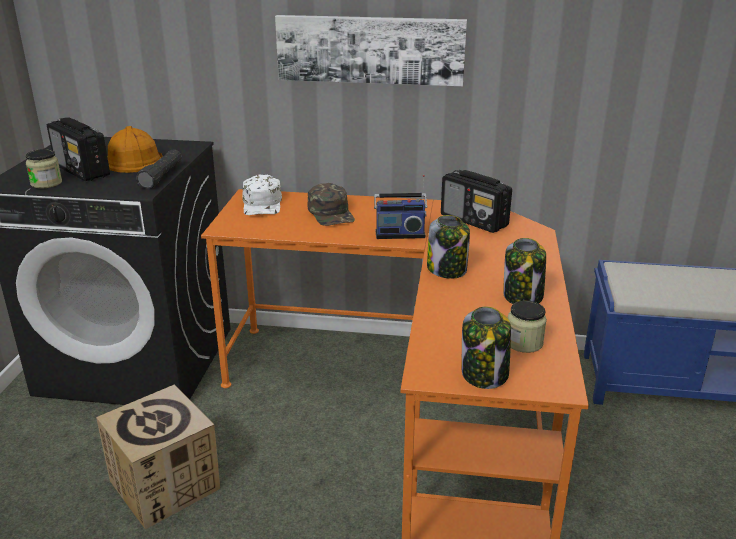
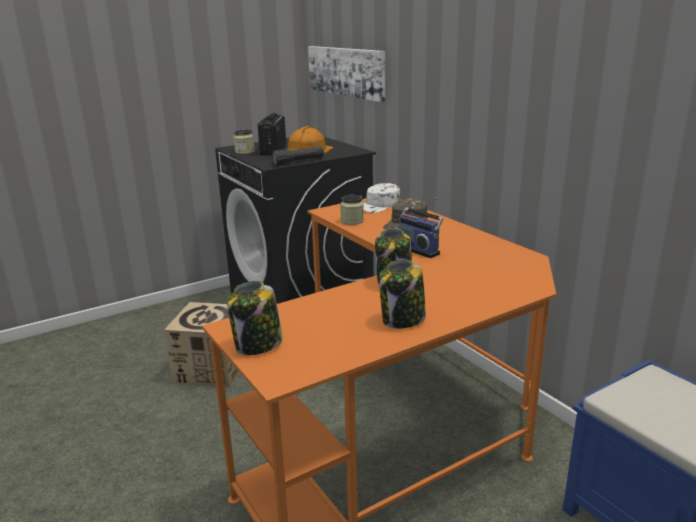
camera: 50 degrees right, 5 degrees down
(370, 49) = (471, 86): picture -> picture (346, 71)
(474, 221) = (497, 262): radio -> none
(524, 343) = (327, 344): jar -> jar (352, 221)

